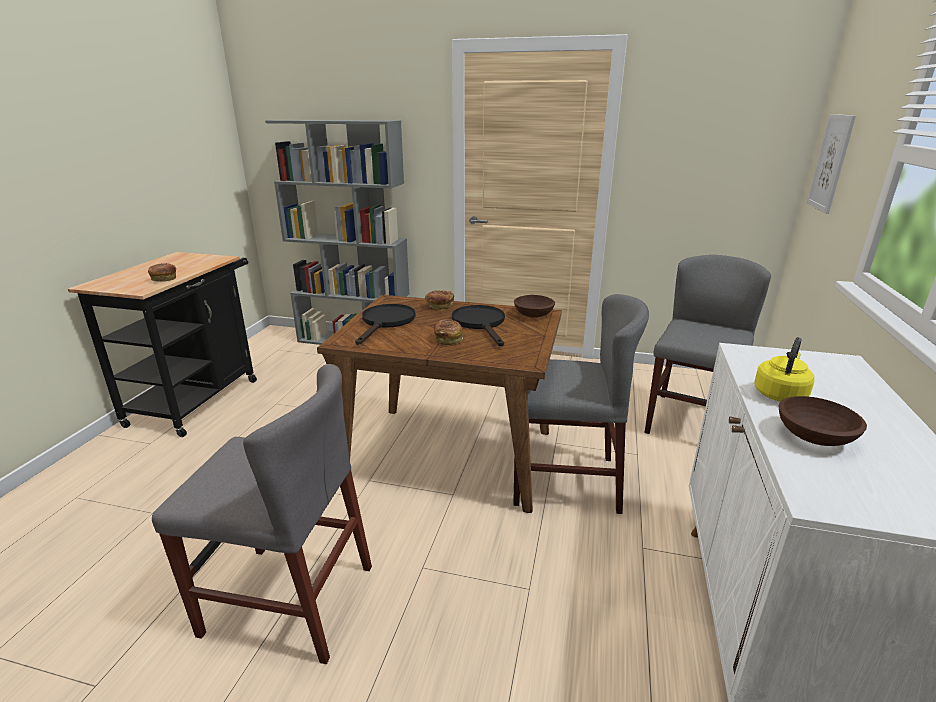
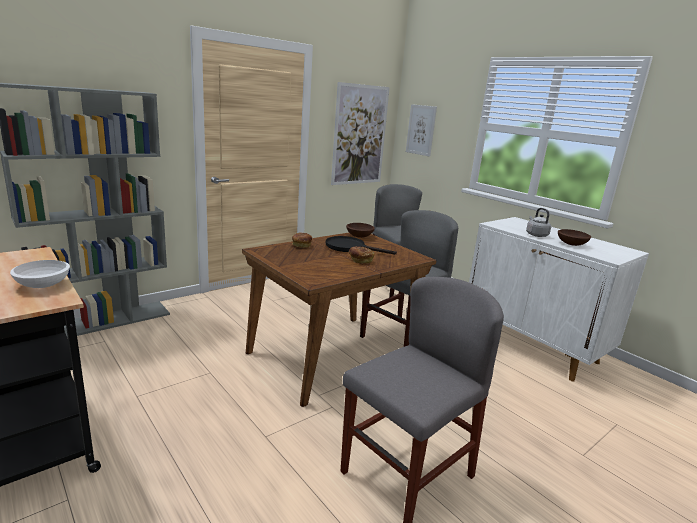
camera: 55 degrees left, 5 degrees down
(163, 279) = (44, 285): bread -> white bowl
(386, 322) = (302, 263): black frying pan -> none
(717, 171) = (360, 135): none -> picture
(780, 394) = (536, 235): yellow kettle -> grey kettle

